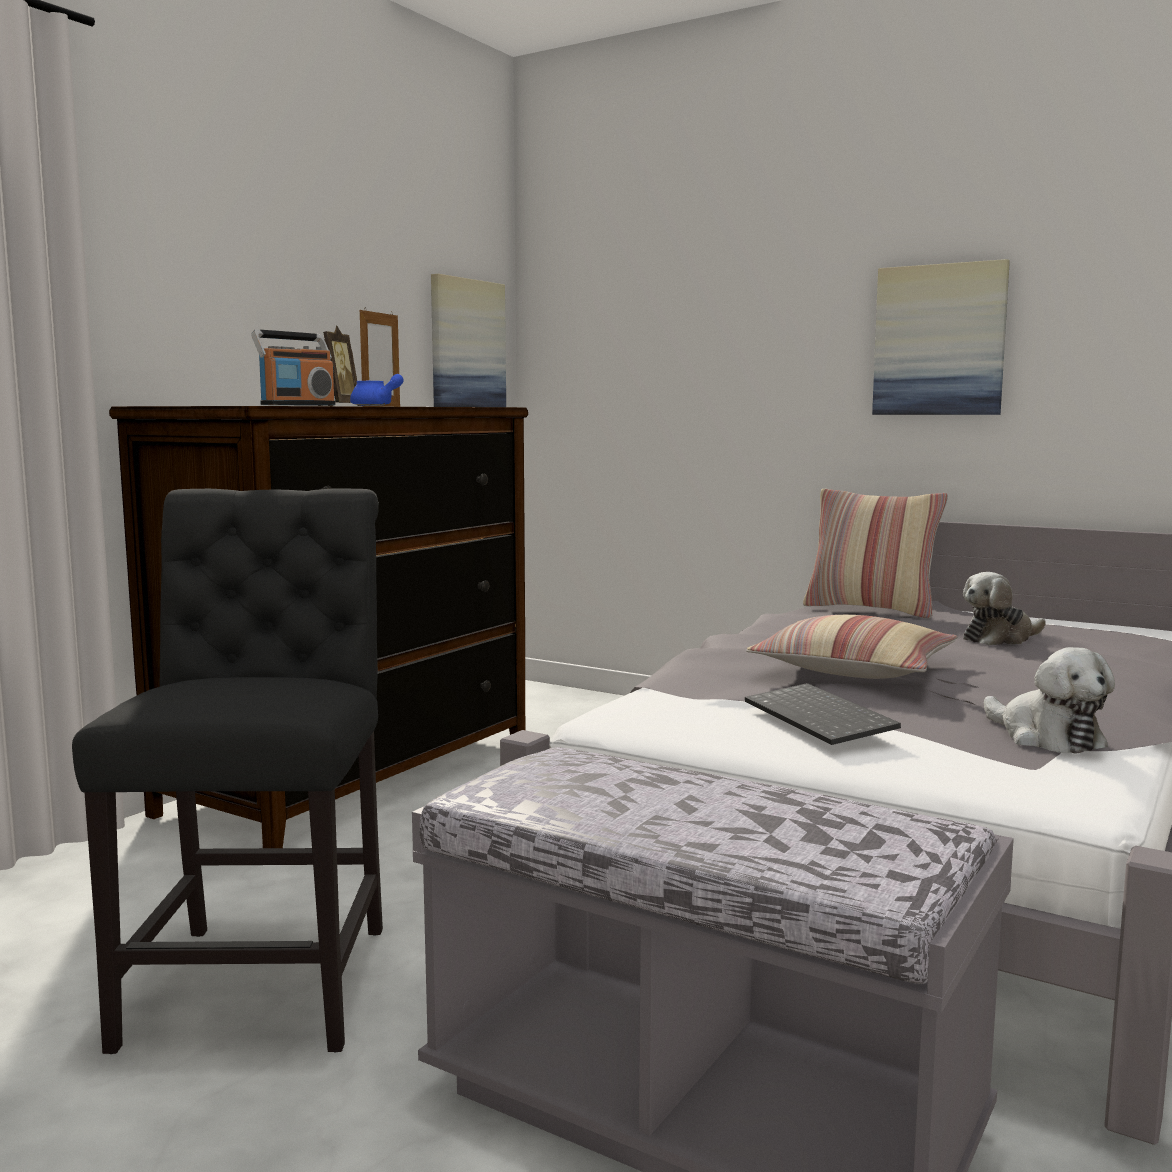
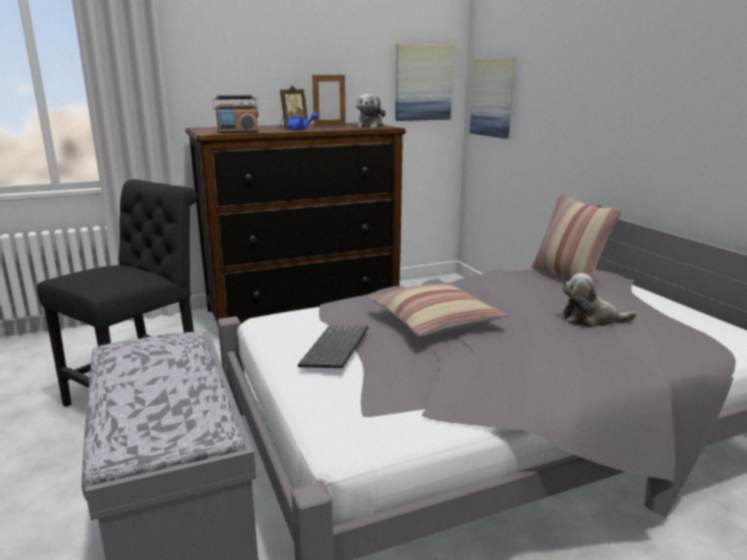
camera: 35 degrees right, 10 degrees up
(939, 340) = (667, 92): picture -> picture (492, 97)
(1045, 737) = (425, 398): plush toy -> plush toy (370, 126)

